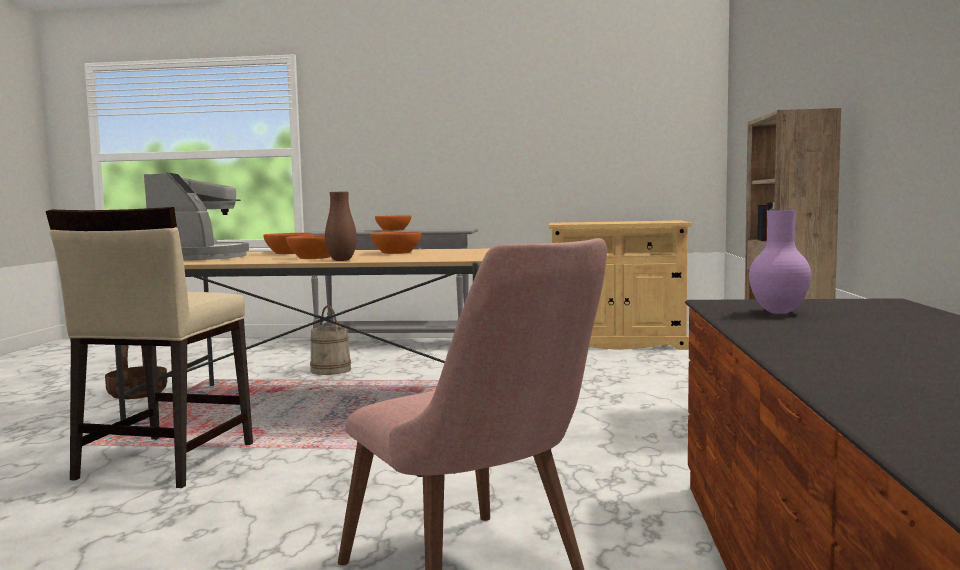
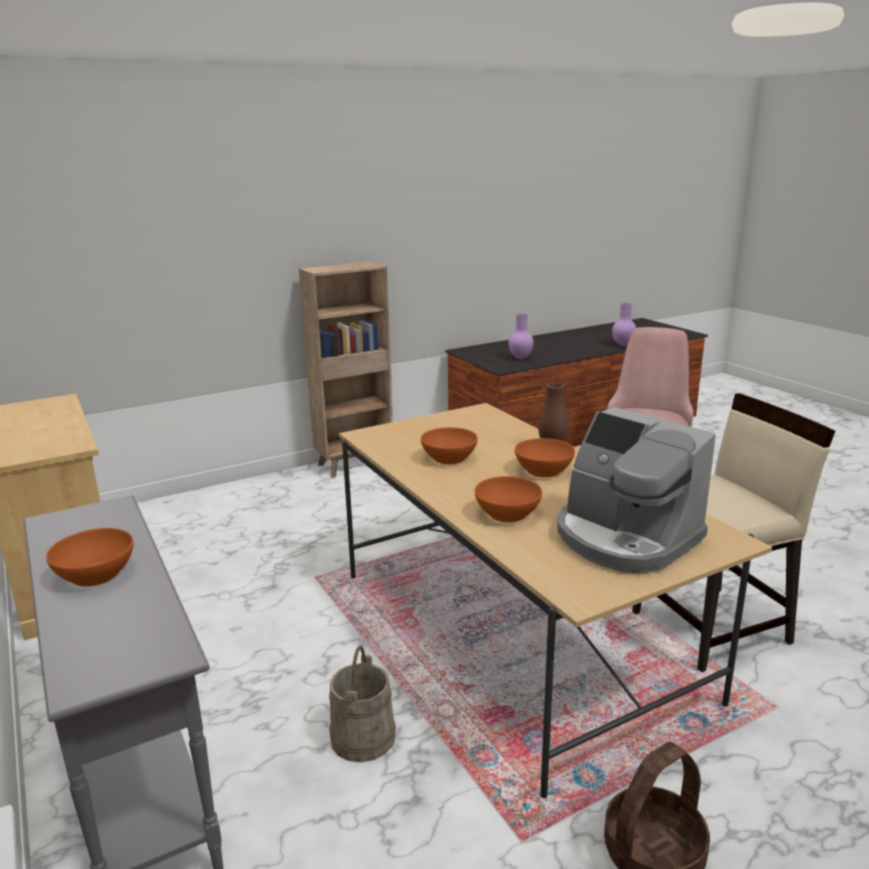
camera: 125 degrees left, 15 degrees up
(199, 257) = (625, 538): coffee machine -> coffee machine turned 90 degrees counterclockwise
(840, 376) = (622, 345): none -> purple vase

